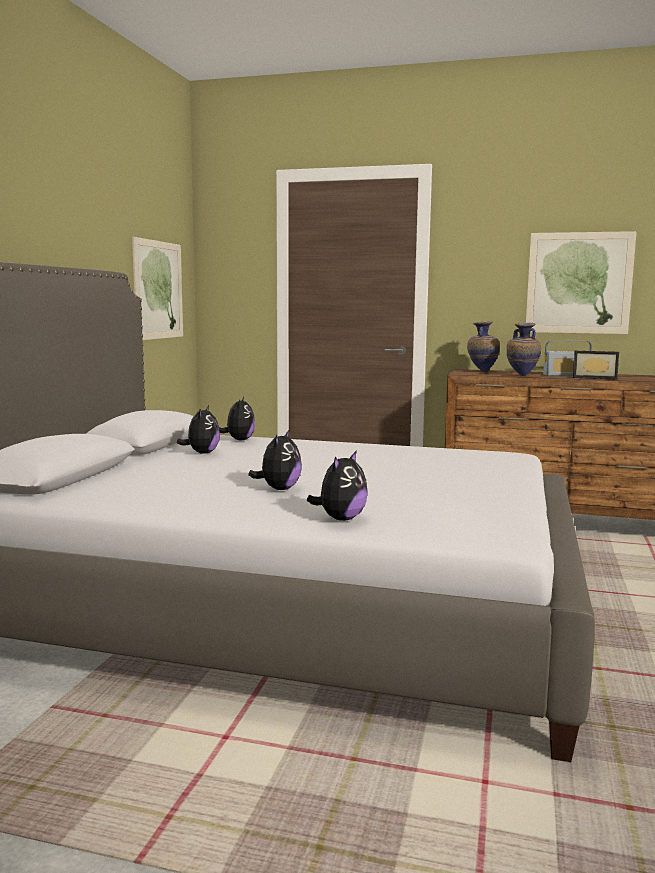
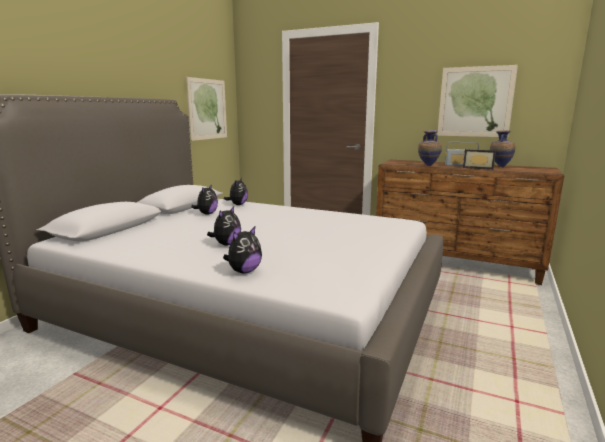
camera: 10 degrees right, 5 degrees up
(481, 372) = (405, 162): vase -> vase (499, 166)

